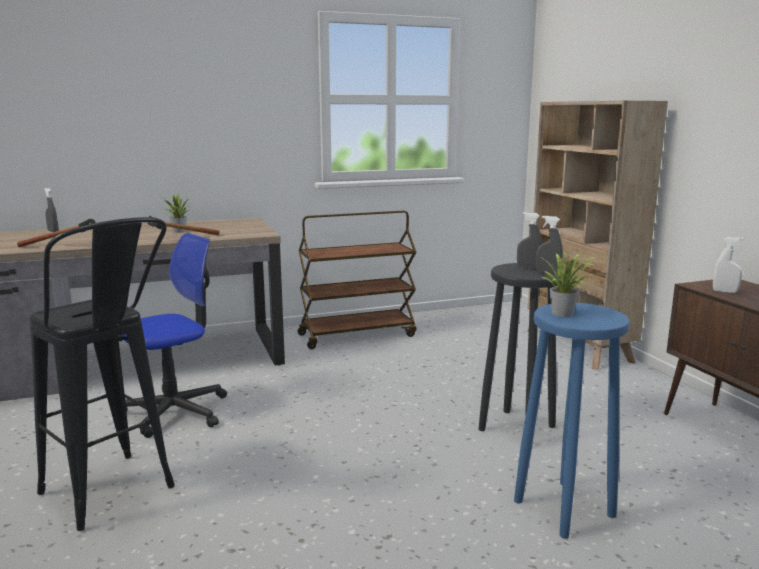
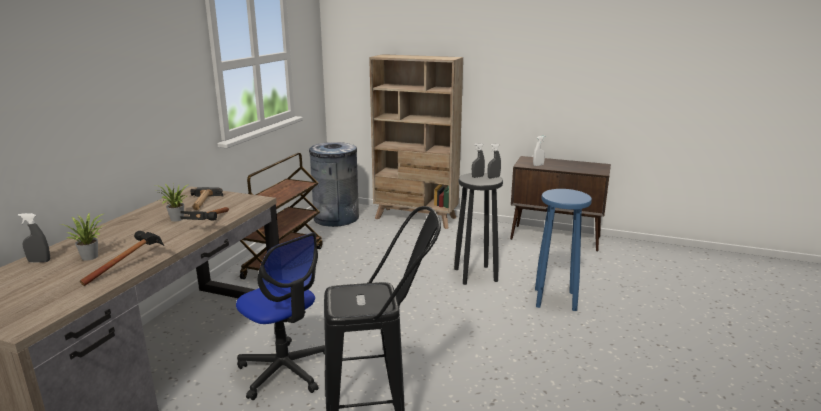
camera: 50 degrees left, 5 degrees up
(175, 411) = (285, 370): office chair -> office chair turned 135 degrees clockwise
(228, 227) = (203, 202): none -> hammer
(486, 317) = (336, 218): none -> grey trash can
(564, 313) = (561, 197): potted plant -> potted plant (91, 256)

